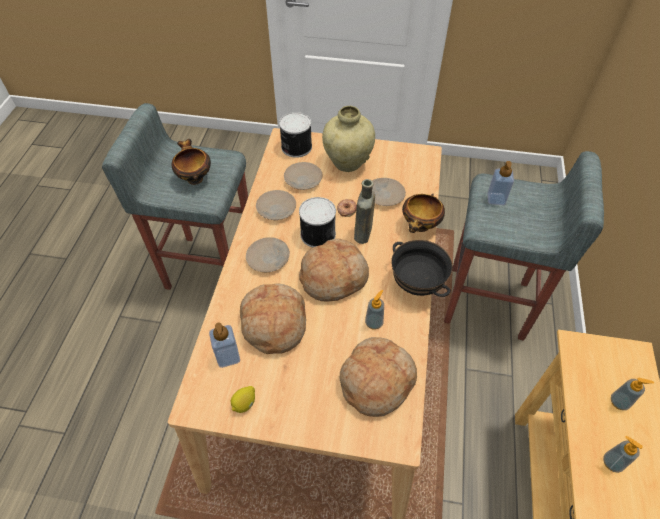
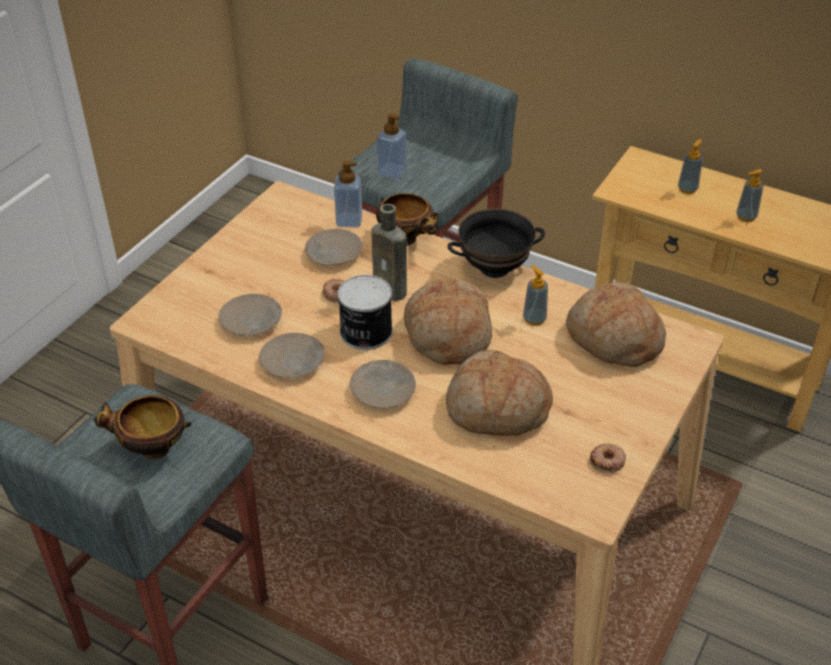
camera: 70 degrees left, 10 degrees down
(228, 356) = (531, 464): soap dispenser -> soap dispenser (349, 220)
(244, 404) = (607, 461): lemon -> donut
(295, 147) = (174, 313): can -> none
(347, 163) = (248, 270): beige vase -> none

